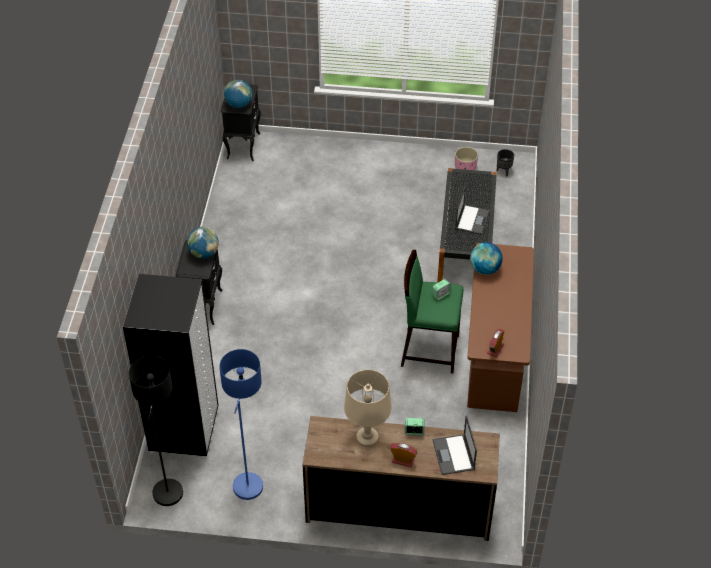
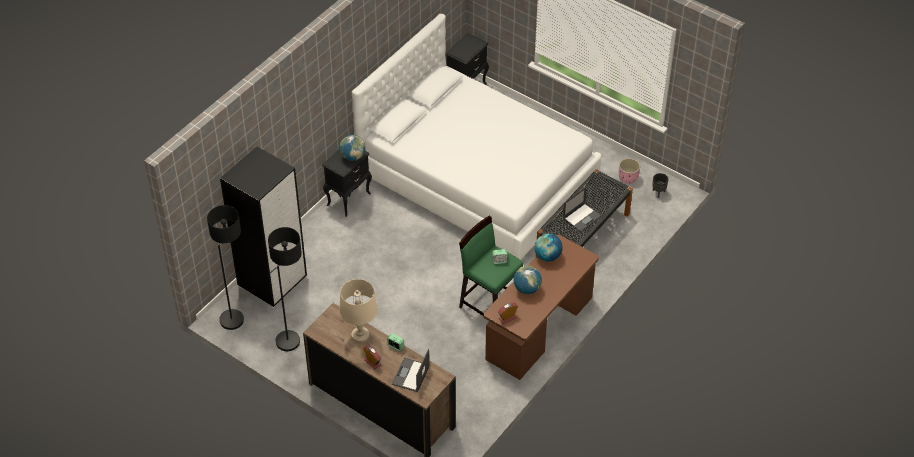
camera: 30 degrees right, 0 degrees up
(239, 105) = (462, 53): globe -> globe (527, 289)
(250, 479) = (293, 337): blue floor lamp -> black floor lamp
(320, 229) = (476, 178): none -> white bed

